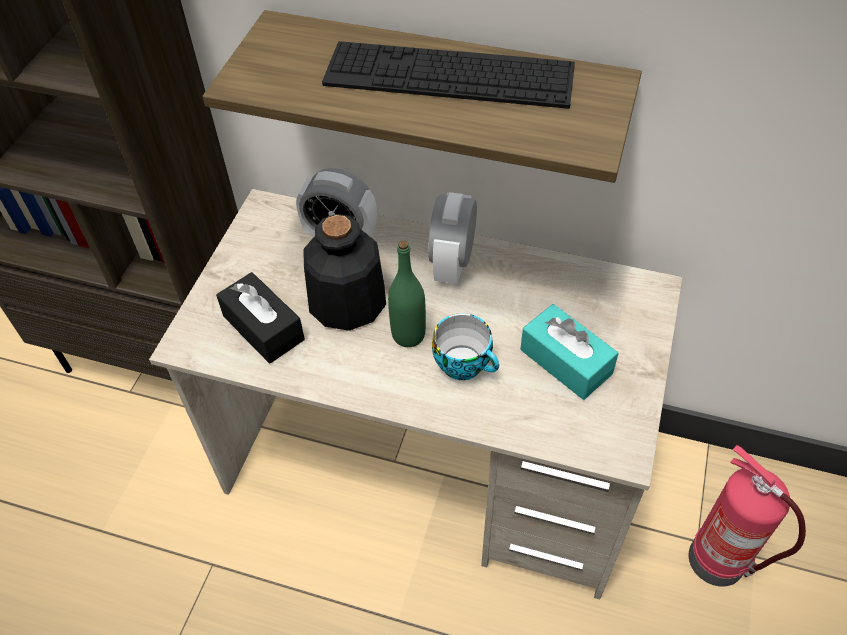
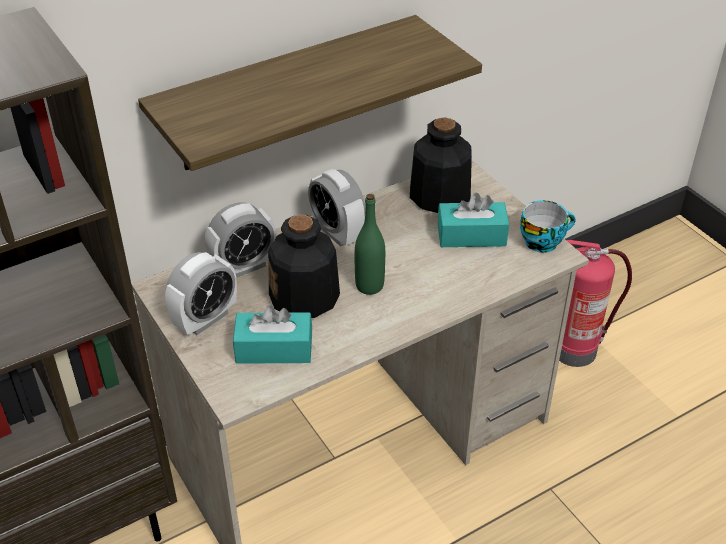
camera: 50 degrees left, 10 degrees down
(255, 260) = (205, 319): none -> alarm clock
(263, 328) = (274, 349): black tissue box -> turquoise tissue box
(449, 75) = (322, 69): keyboard -> none
(465, 364) = (423, 275): cup -> cup (543, 241)
(593, 296) = (439, 195): none -> bottle

